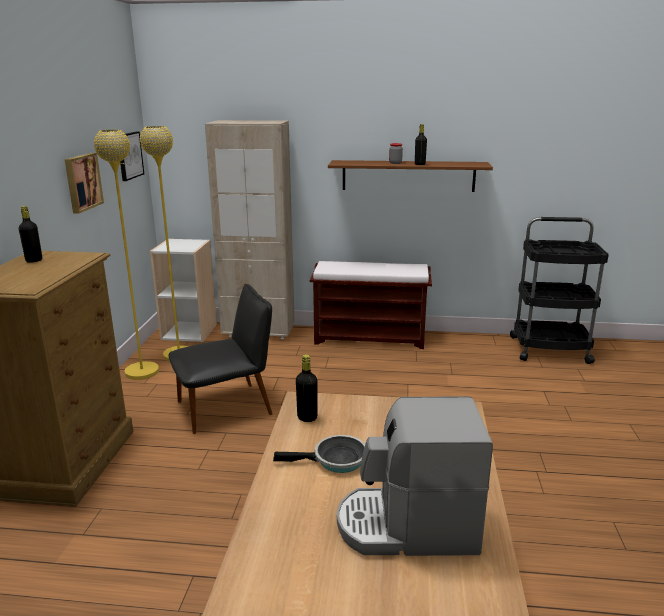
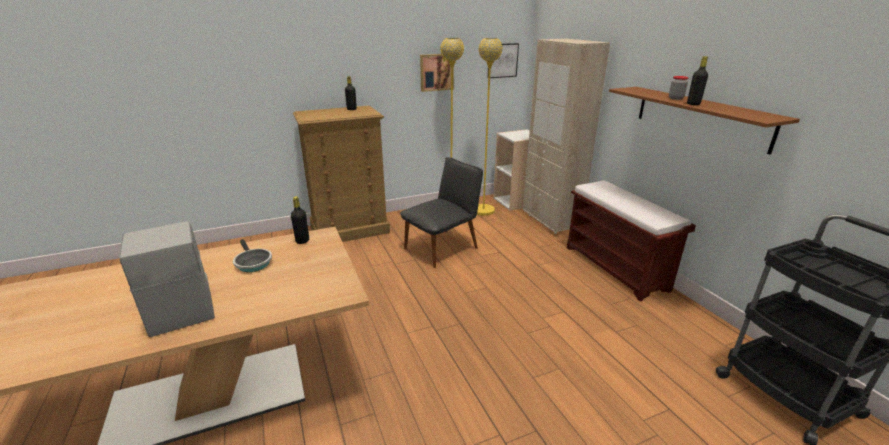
camera: 60 degrees right, 5 degrees up
(224, 407) = (441, 248): black chair -> black chair turned 75 degrees counterclockwise

